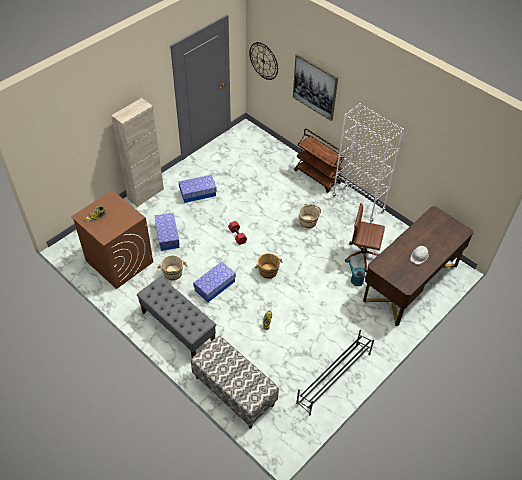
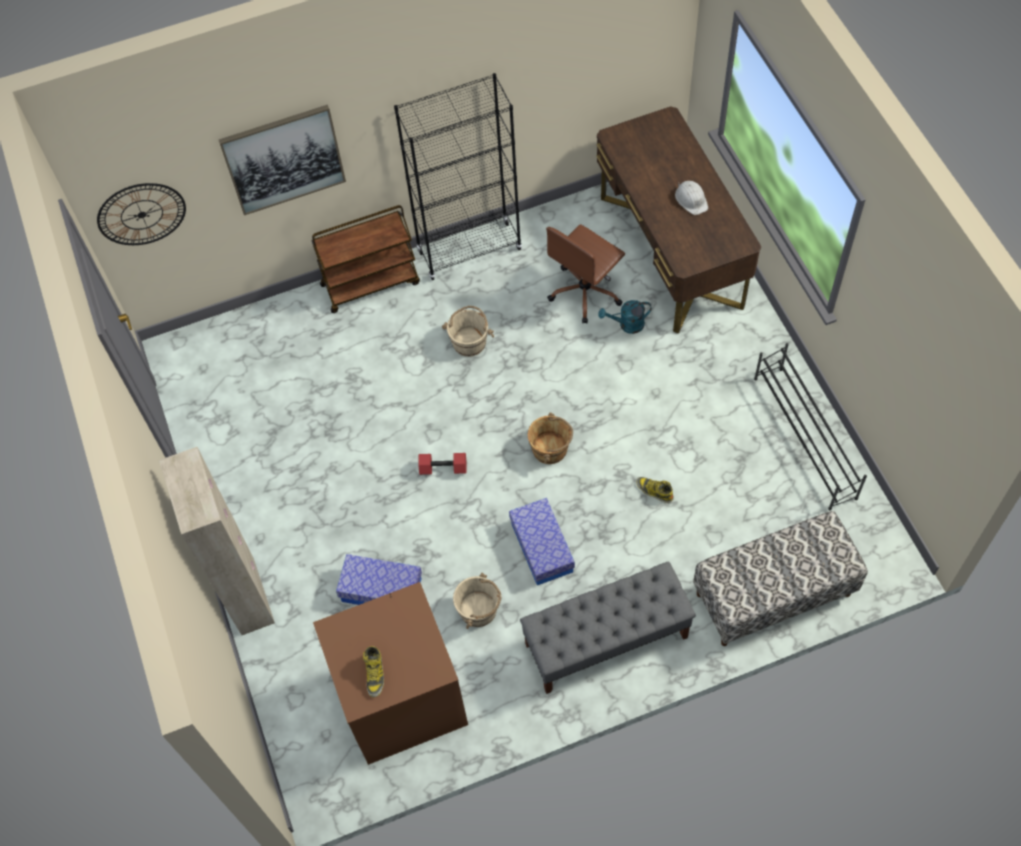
camera: 60 degrees left, 10 degrees up
(198, 193) = (299, 498): storage box -> none
(358, 204) = (469, 250): white bookcase -> black bookcase

